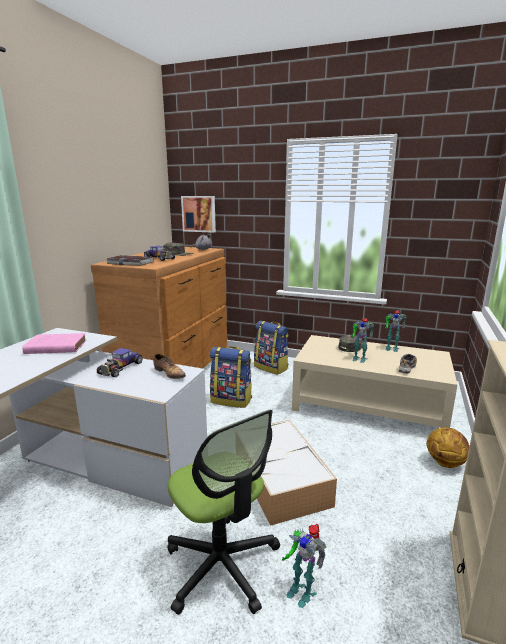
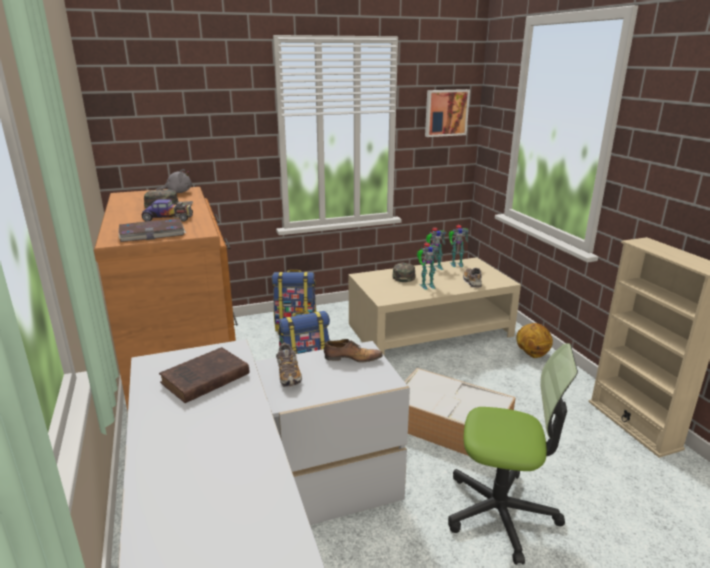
camera: 40 degrees left, 5 degrees up
(54, 347) = (203, 379): pink book -> brown book
(120, 368) = (288, 375): toy car -> shoe
(199, 214) = (147, 139): picture -> picture (446, 112)
(301, 589) = (564, 491): toy robot -> toy robot (456, 264)

